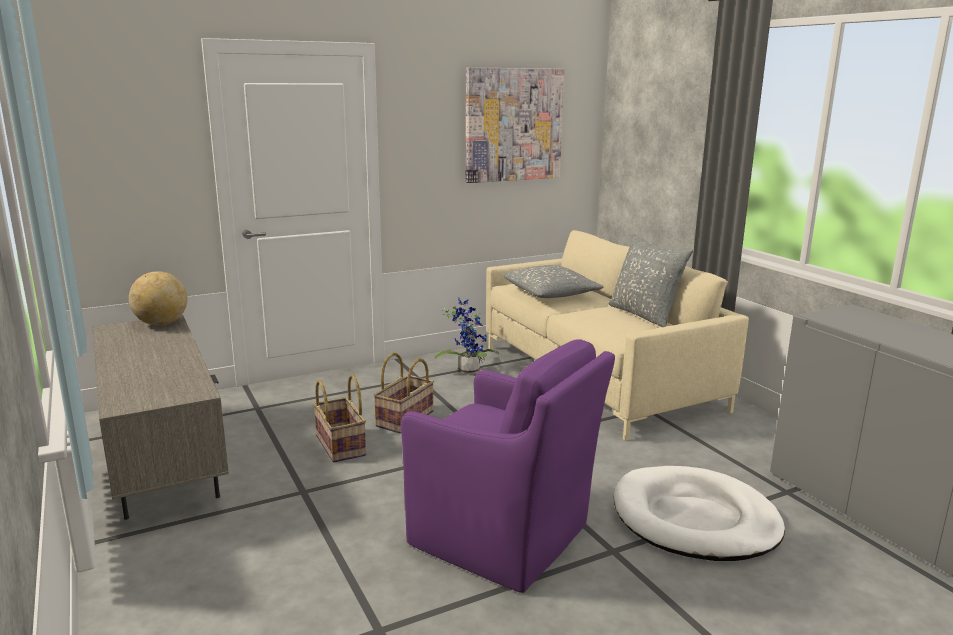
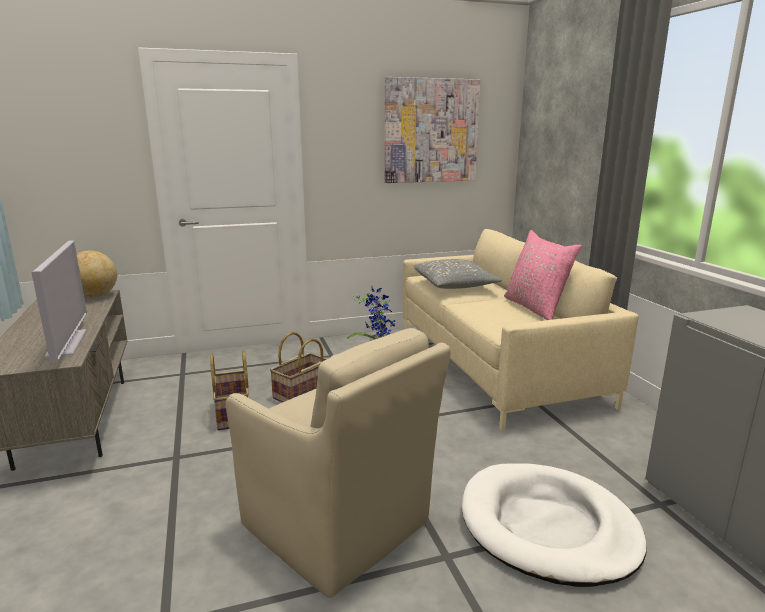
camera: 10 degrees right, 0 degrees up
(181, 376) = (67, 343): none -> television
(503, 538) = (338, 527): purple armchair -> beige armchair
(644, 315) = (536, 308): grey pillow -> pink pillow

